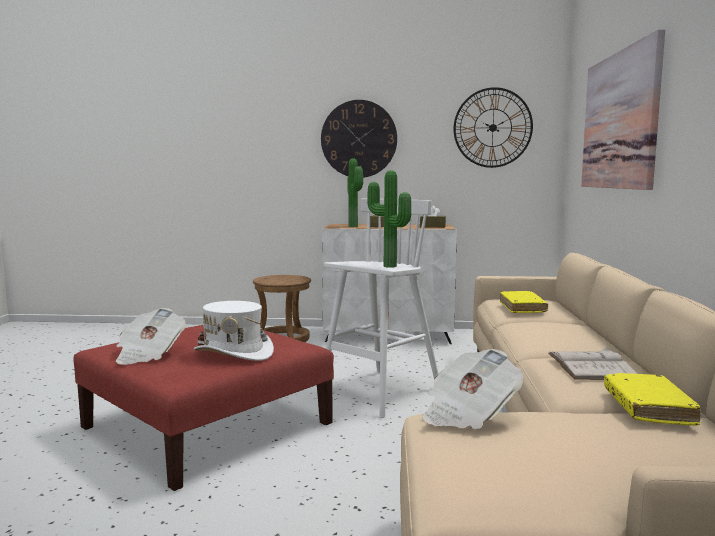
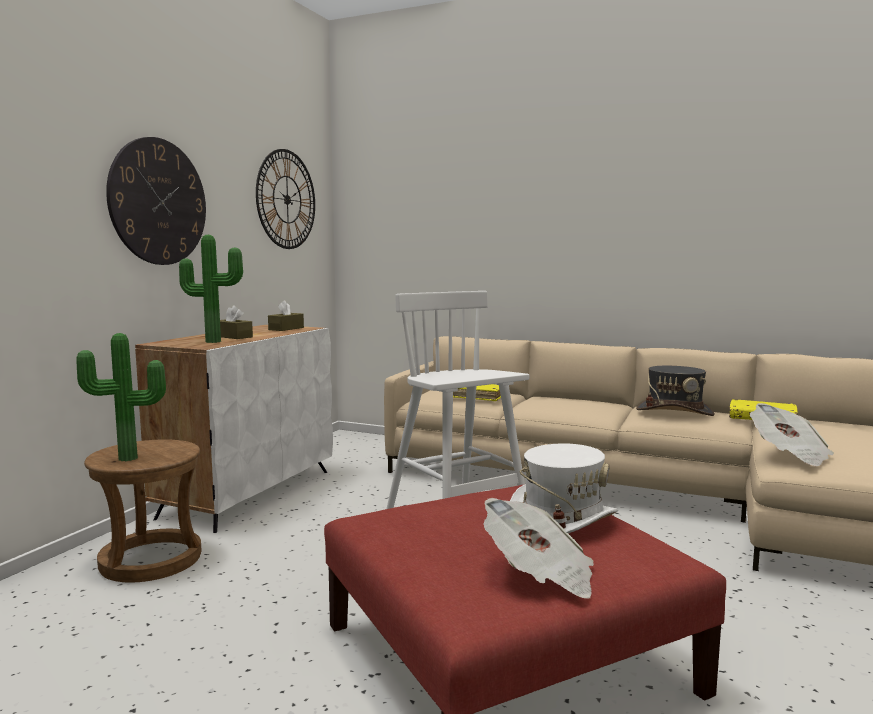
camera: 70 degrees left, 0 degrees up
(388, 266) = (491, 372): potted plant -> potted plant (128, 459)
(591, 366) = (674, 411): white book -> grey hat
(619, 120) = (486, 209): picture -> none

